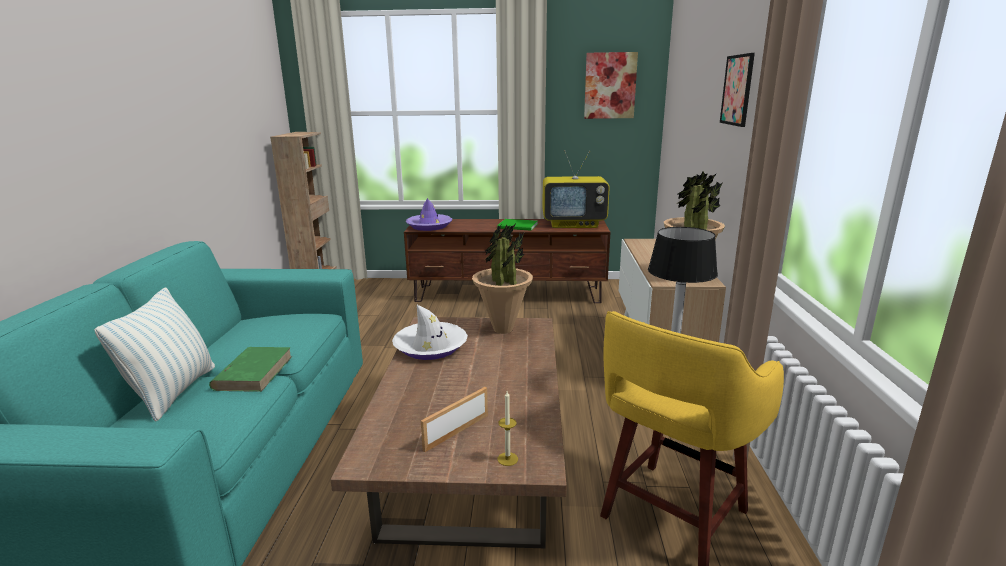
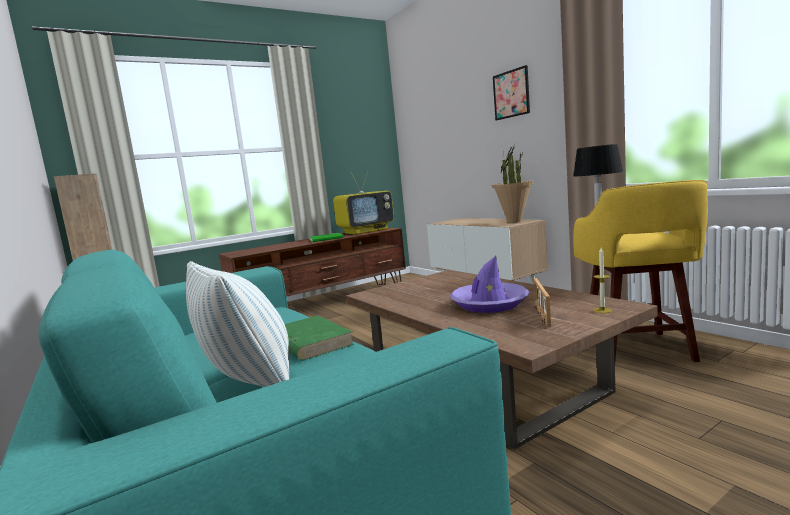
camera: 35 degrees left, 10 degrees down
(429, 226) = (247, 252): purple hat -> purple hat (489, 304)
(430, 347) = (406, 299): white hat -> none
(503, 329) = (433, 280): potted plant -> none
(610, 86) = (360, 125): picture -> none

